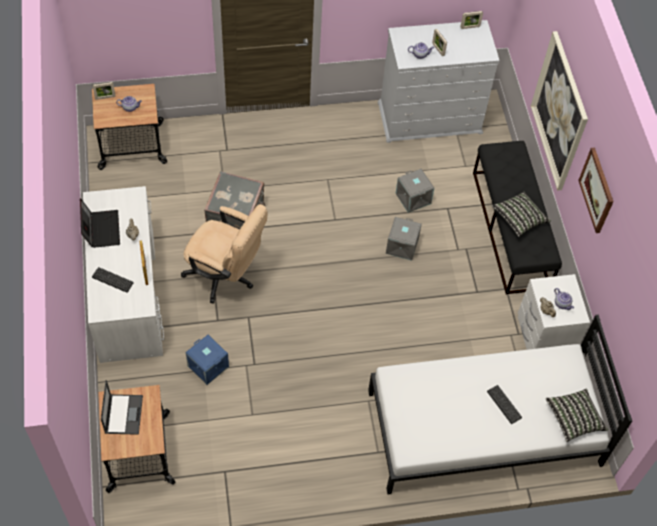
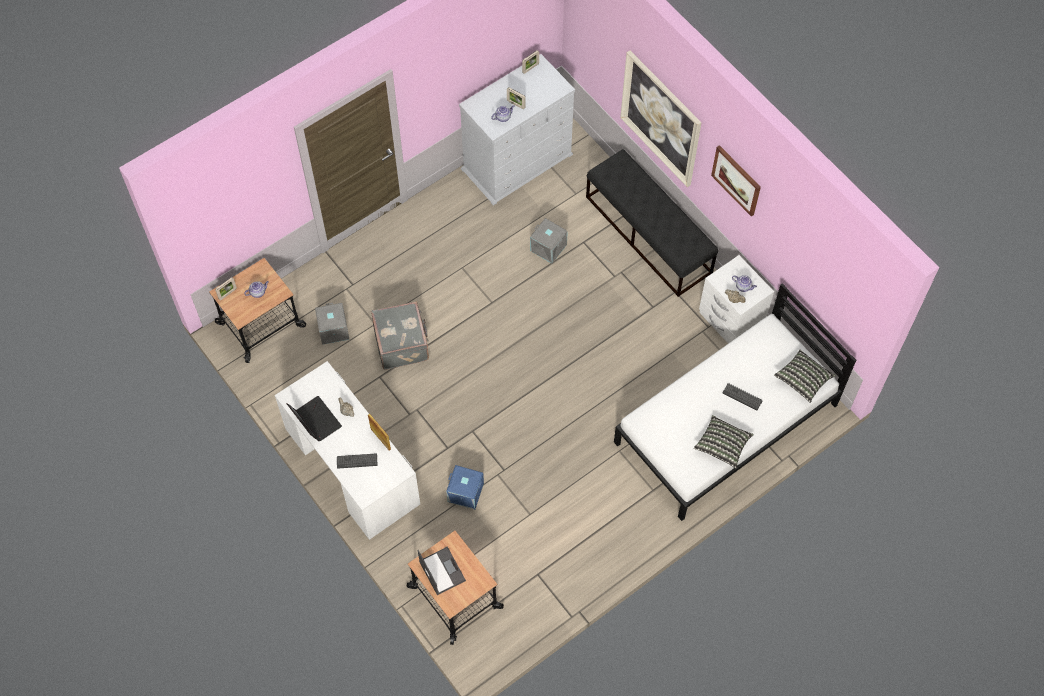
camera: 25 degrees left, 5 degrees up
(225, 276) = (429, 404): beige office chair -> none
(401, 245) = (564, 297): grey storage box -> grey storage box (333, 330)
(519, 219) = (661, 225): pillow -> pillow (722, 445)

